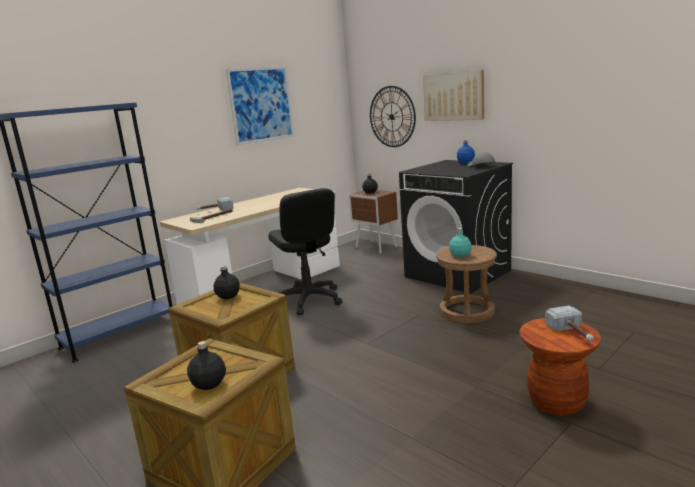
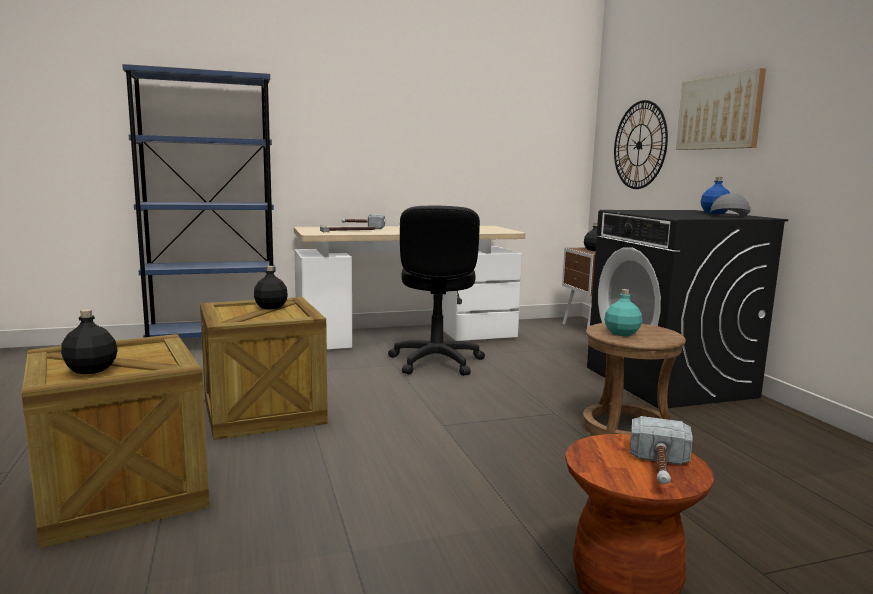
camera: 25 degrees right, 5 degrees down
(261, 104) = (458, 109): picture -> none

